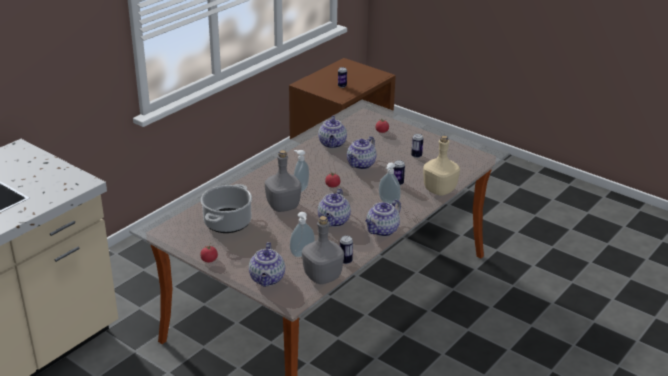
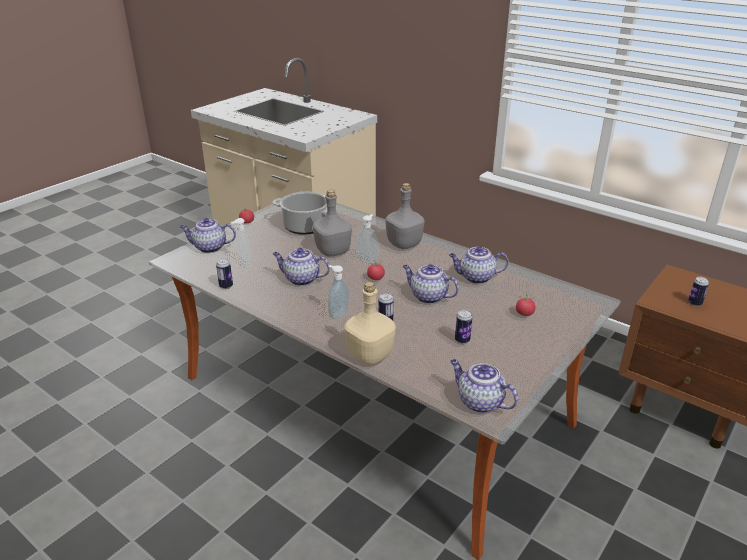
camera: 90 degrees right, 0 degrees up
(323, 276) = (204, 274): grey bottle -> grey bottle (404, 244)
(382, 231) = (278, 309): teapot -> teapot (479, 402)

